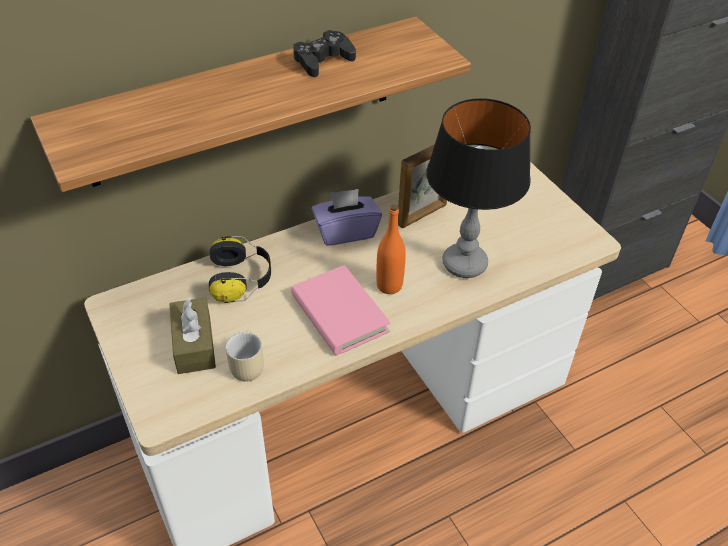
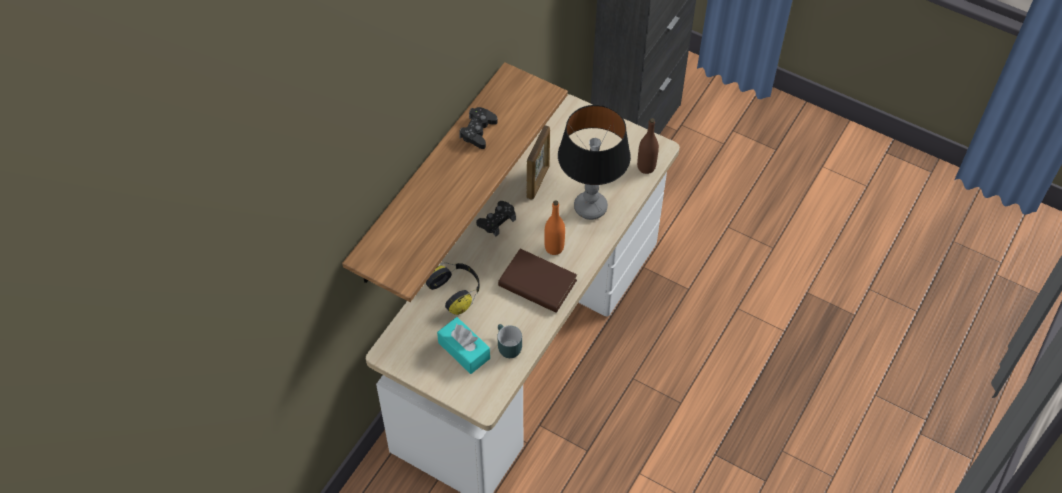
camera: 30 degrees left, 10 degrees up
(194, 344) = (464, 350): brown tissue box -> turquoise tissue box
(245, 365) = (506, 347): beige mug -> turquoise mug
(339, 313) = (537, 283): pink book -> brown book
(346, 232) = (497, 221): purple tissue box -> black game controller
(563, 252) = (646, 167): none -> brown bottle

